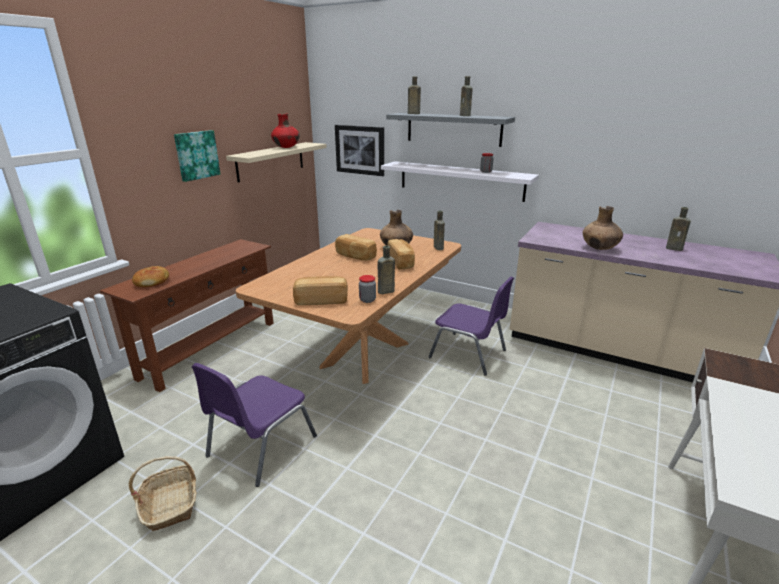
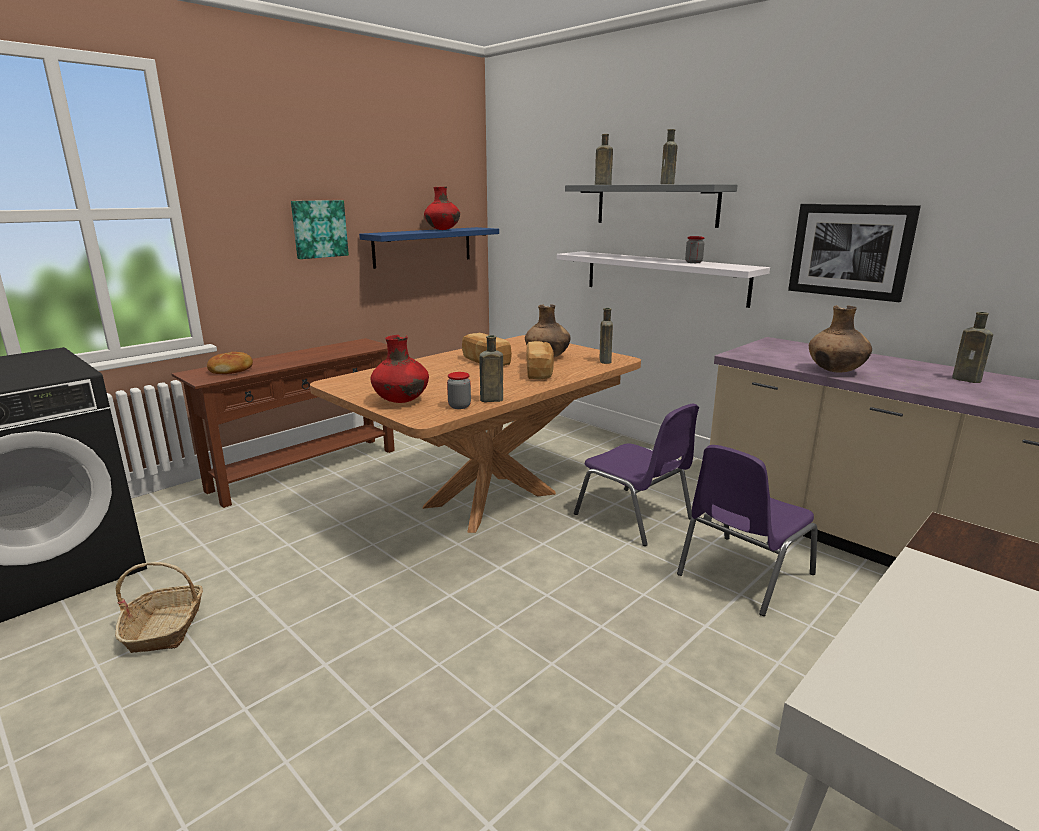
camera: 15 degrees right, 5 degrees down
(260, 446) = (300, 584): purple chair -> purple chair (742, 574)
(271, 161) = (423, 247): beige shelf -> blue shelf
(321, 300) = (401, 401): bread -> red vase
(360, 150) = (540, 237): picture -> picture (850, 251)

